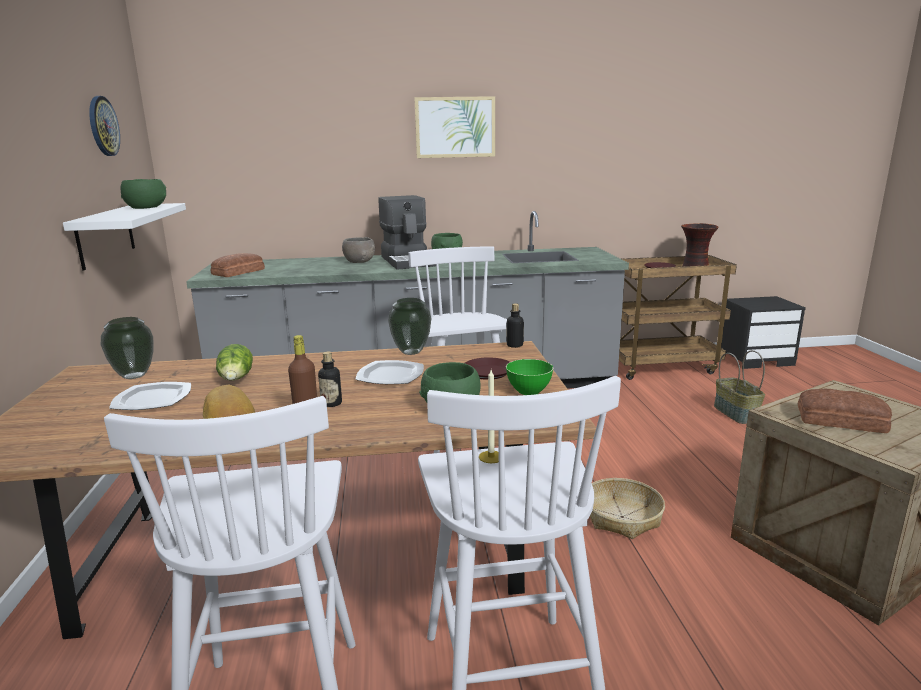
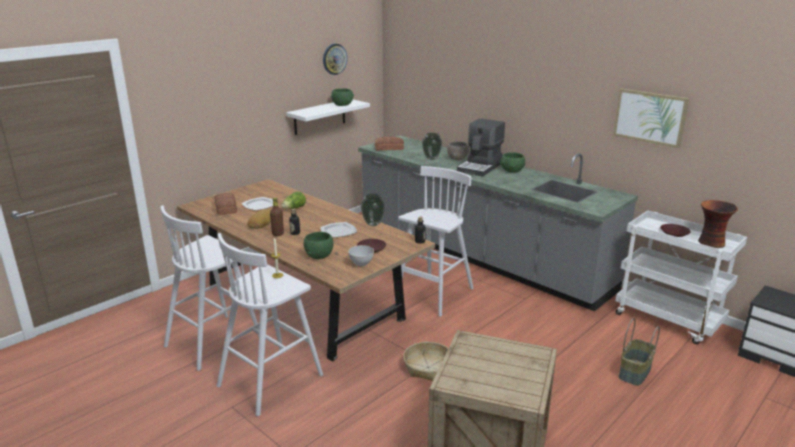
camera: 50 degrees right, 5 degrees up
(134, 375) = (274, 192): vase -> vase (432, 158)
(455, 127) = (542, 77): picture -> picture (650, 117)
(529, 391) = (361, 263): green bowl -> grey bowl
(662, 367) = (668, 320): brown cart -> white cart
(842, 421) = (480, 359): bread -> bread (225, 208)

